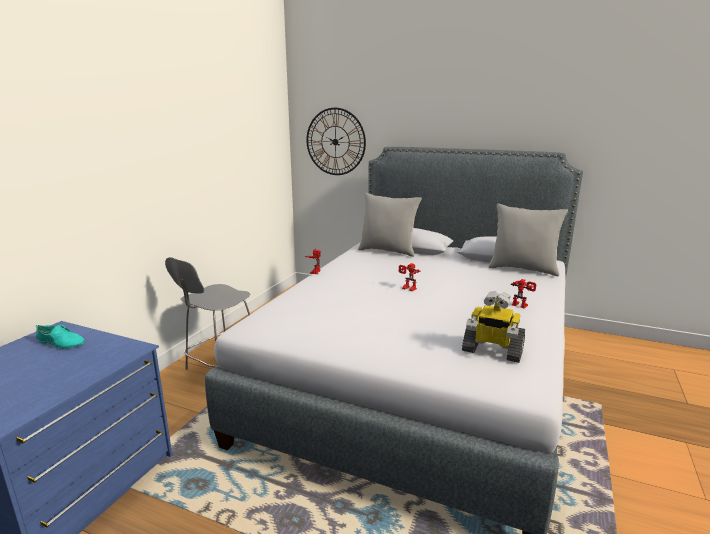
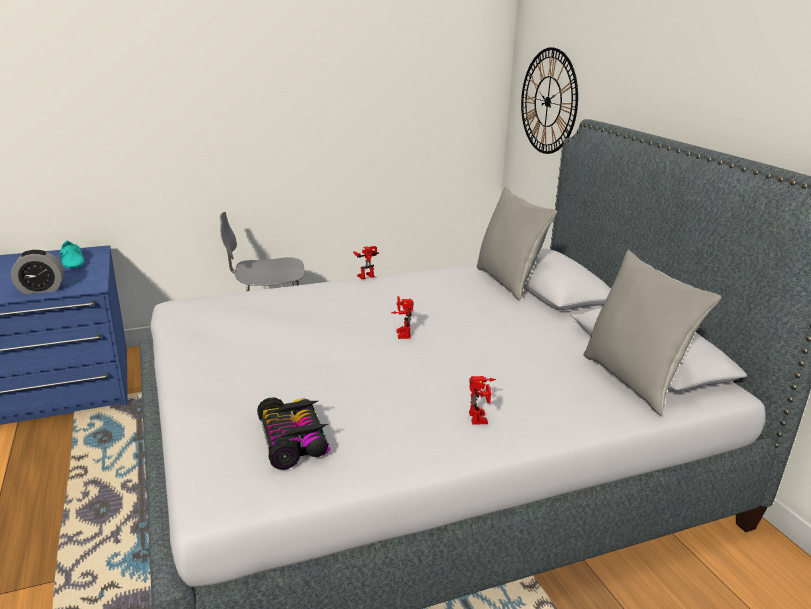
camera: 45 degrees right, 5 degrees up
(91, 370) = (41, 289): none -> alarm clock
(491, 351) = (294, 441): toy robot -> toy car

